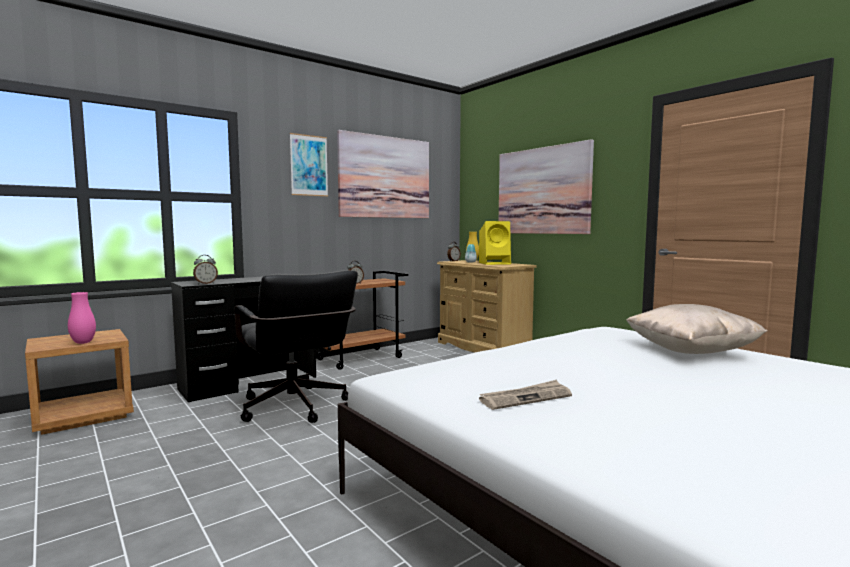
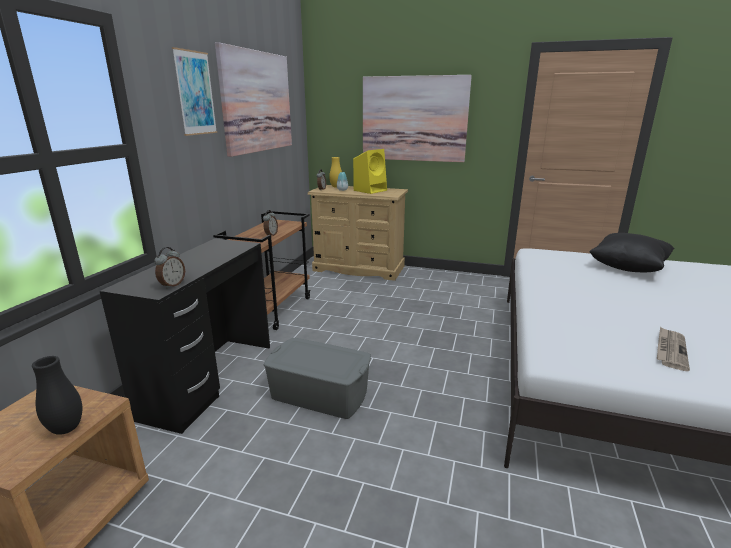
camera: 35 degrees left, 15 degrees up
(83, 342) = (66, 429): pink vase -> black vase
(296, 409) = (319, 394): black office chair -> grey storage box
(690, 352) = (627, 268): beige pillow -> black pillow

